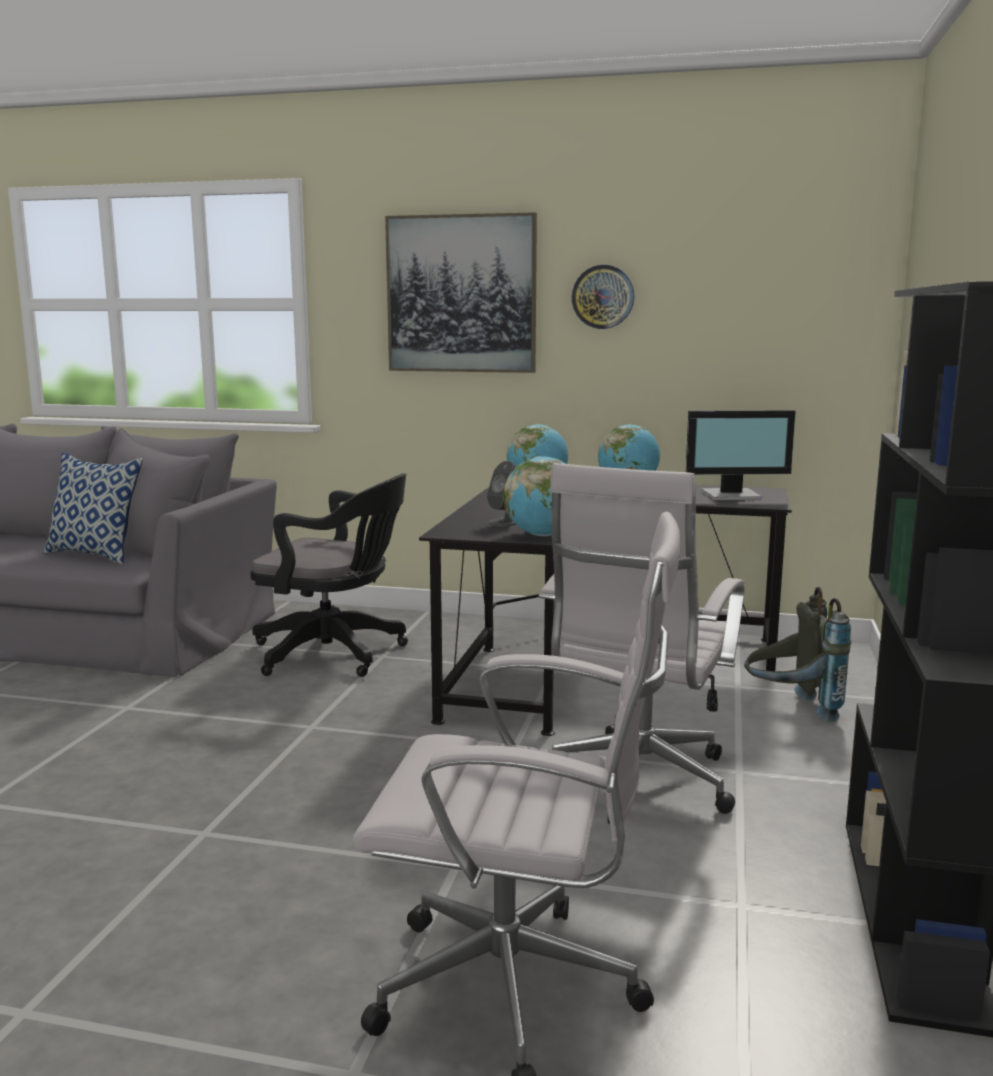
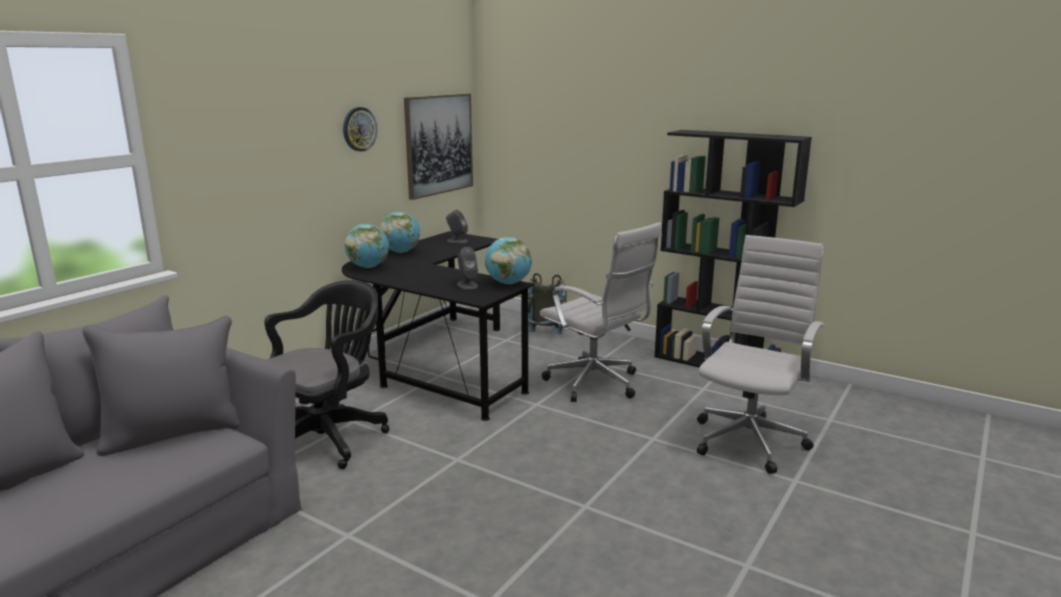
camera: 70 degrees left, 5 degrees up
(96, 555) = (153, 458): pillow -> none
(461, 294) = (275, 135): picture -> picture (438, 144)
(732, 496) = (457, 241): monitor -> grey speaker

